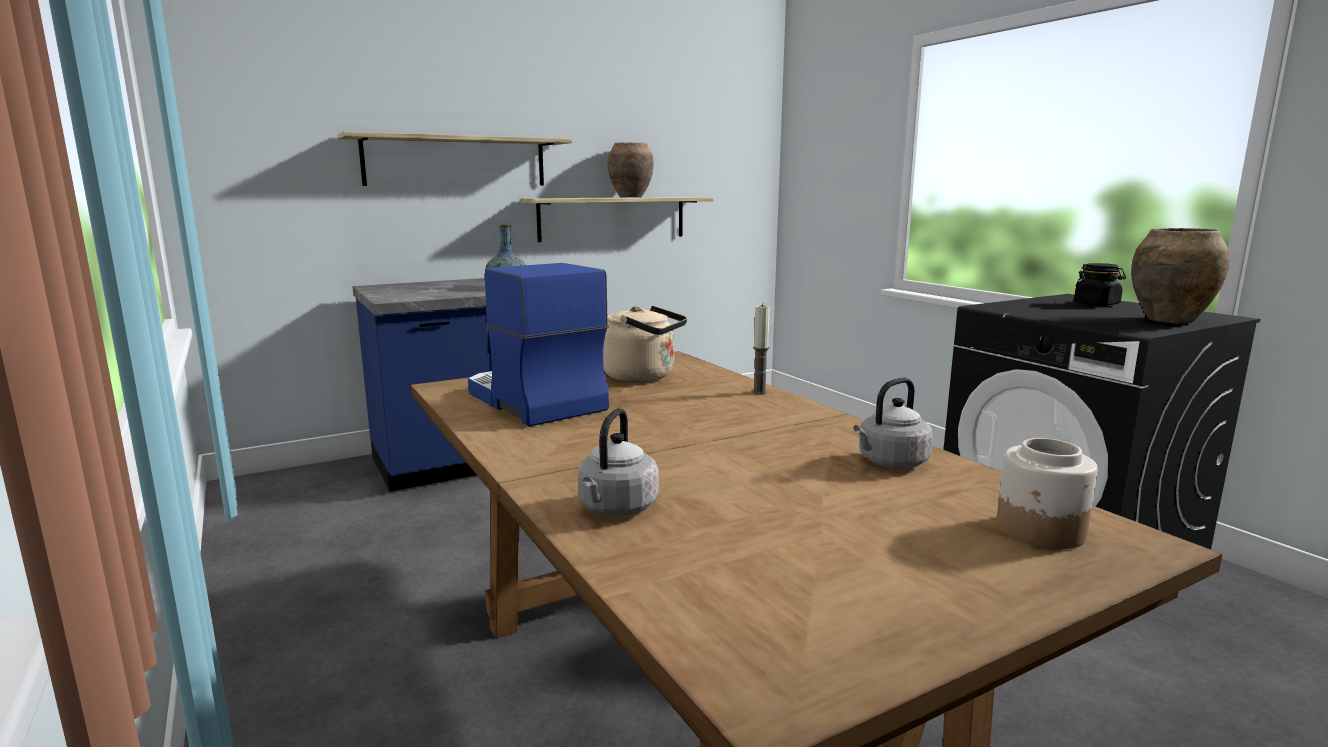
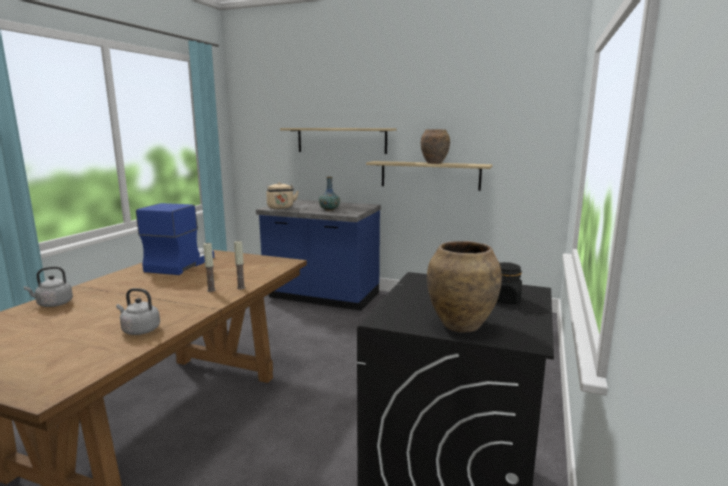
camera: 50 degrees right, 0 degrees up
(643, 376) = (243, 266): beige kettle -> beige kettle (281, 208)
(743, 406) = (211, 290): none -> candle
(1040, 531) = (54, 371): jar -> none

